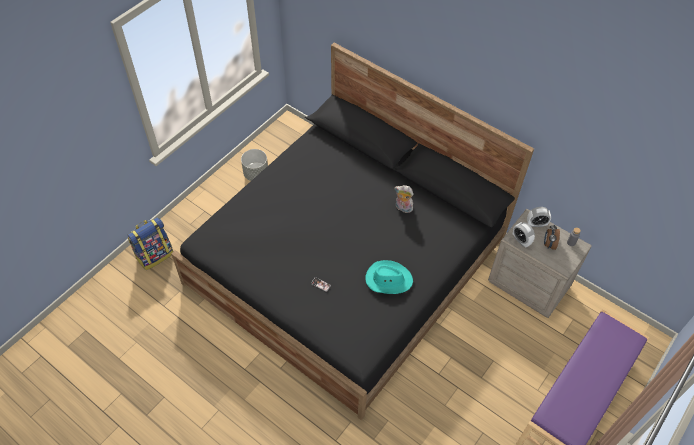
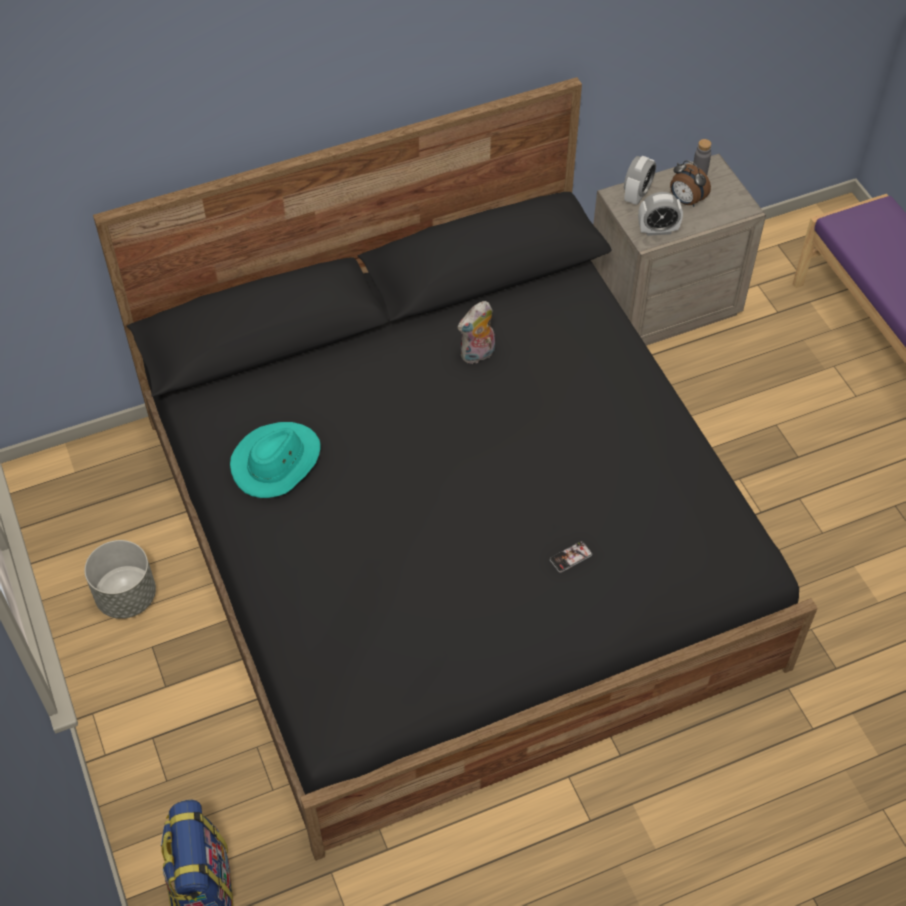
camera: 60 degrees left, 0 degrees up
(388, 279) = (621, 449): turquoise hat -> turquoise hat (276, 462)

